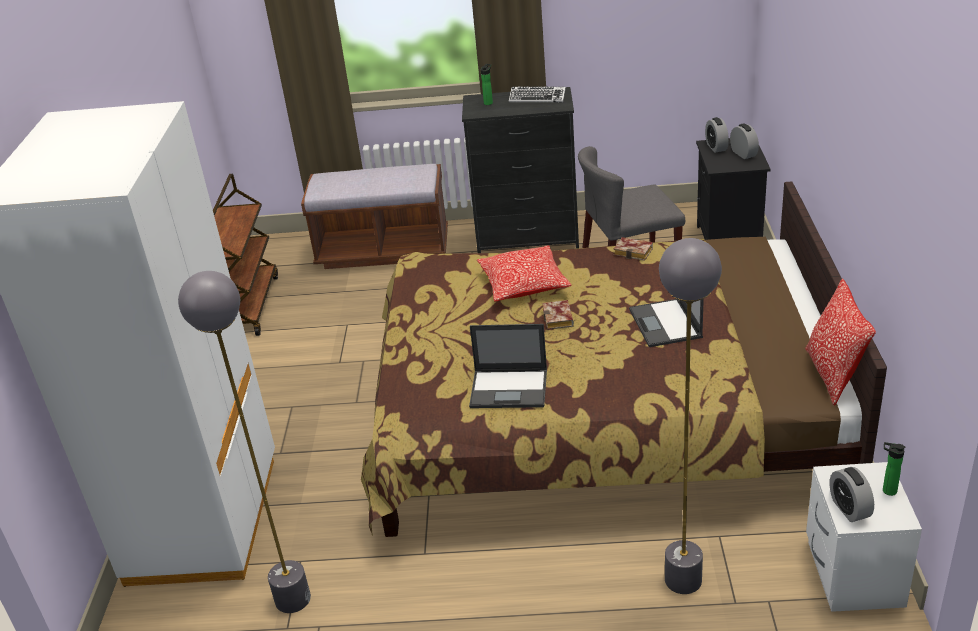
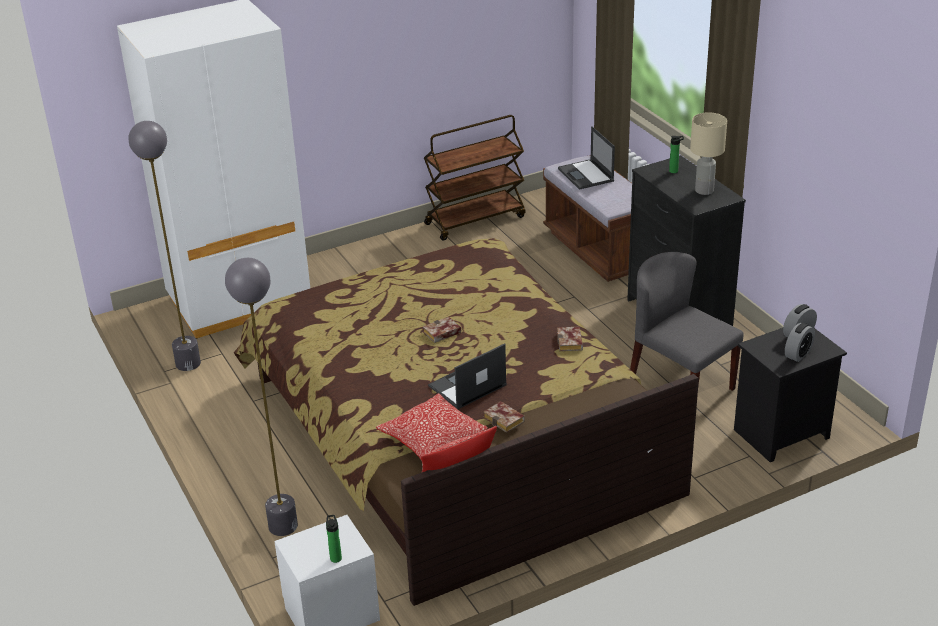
camera: 60 degrees right, 0 degrees up
(510, 389) = (339, 339): laptop -> laptop (586, 175)
(523, 284) = (480, 303): pillow -> pillow (432, 439)
(537, 98) = (704, 191): keyboard -> beige table lamp
(739, 314) = (505, 420): none -> book
(849, 508) = (304, 541): alarm clock -> none

